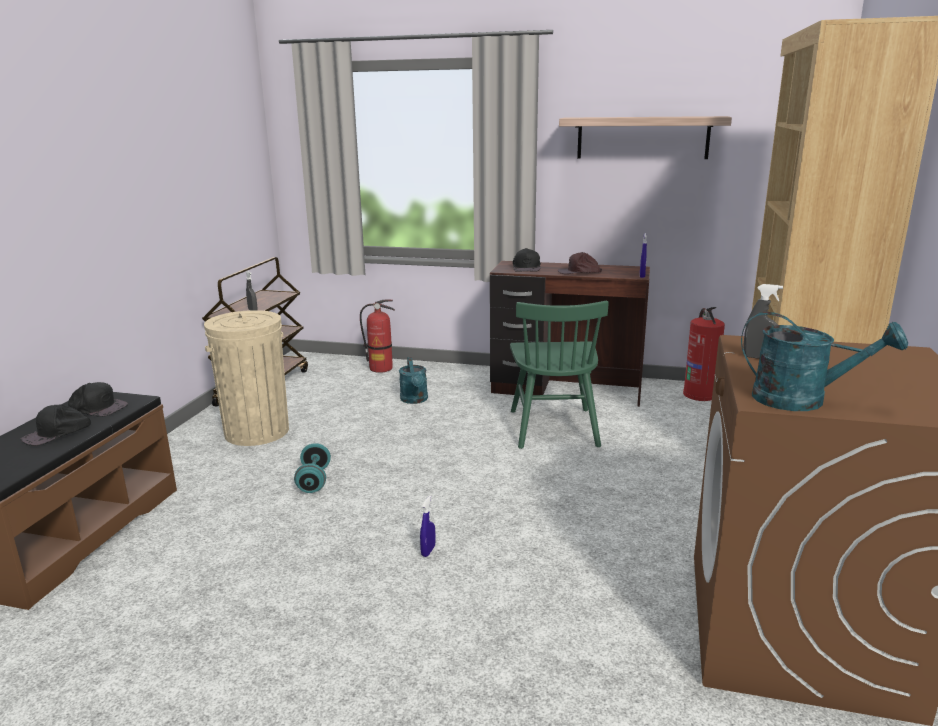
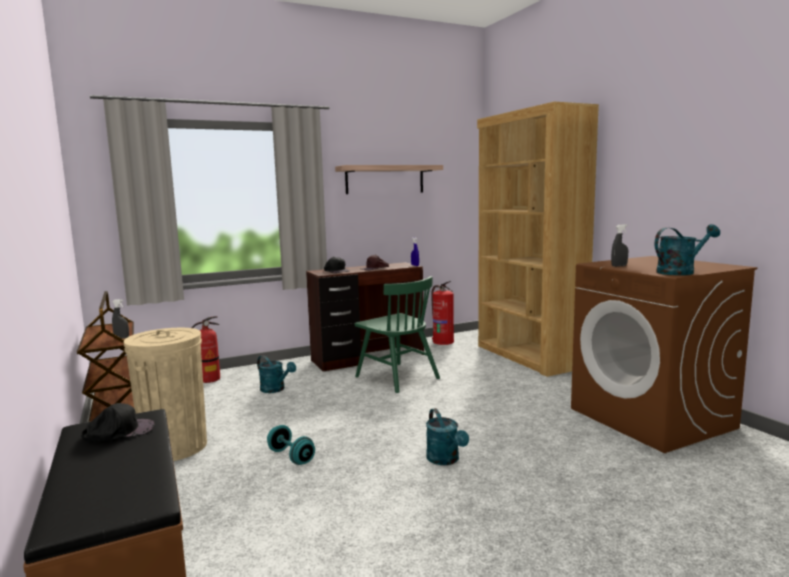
camera: 40 degrees left, 10 degrees down
(57, 433) = (125, 458): black cap -> none
(428, 551) = (445, 460): blue spray bottle -> turquoise watering can

